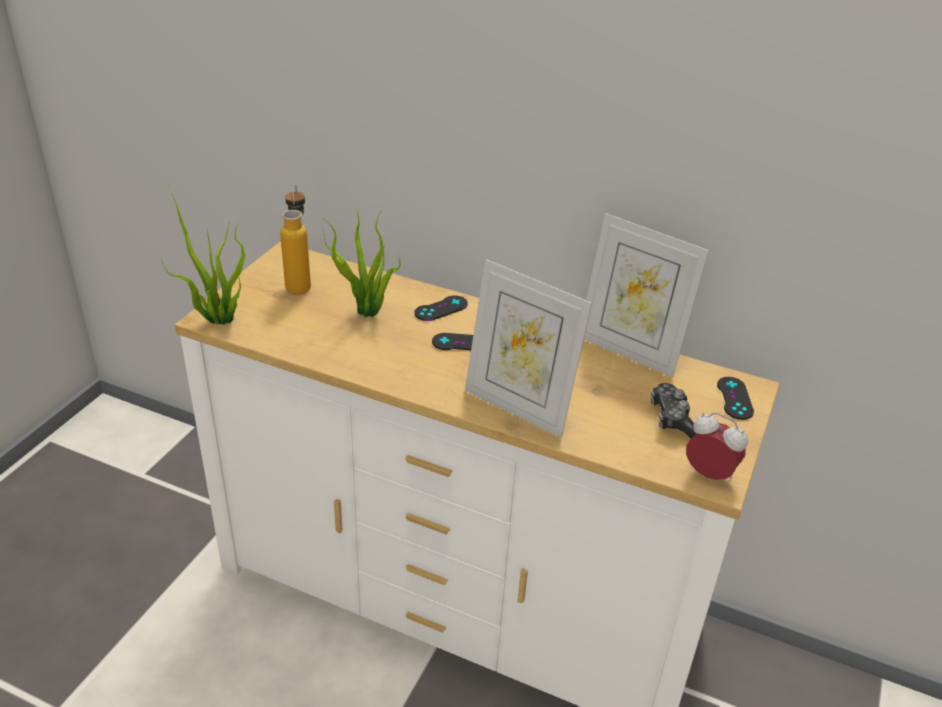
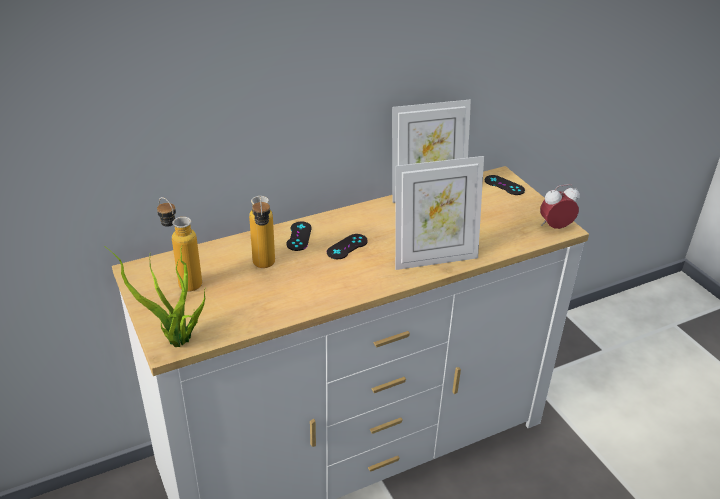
camera: 50 degrees left, 0 degrees up
(368, 313) = (264, 268): potted plant -> bottle
(672, 418) = (499, 213): game controller -> none

